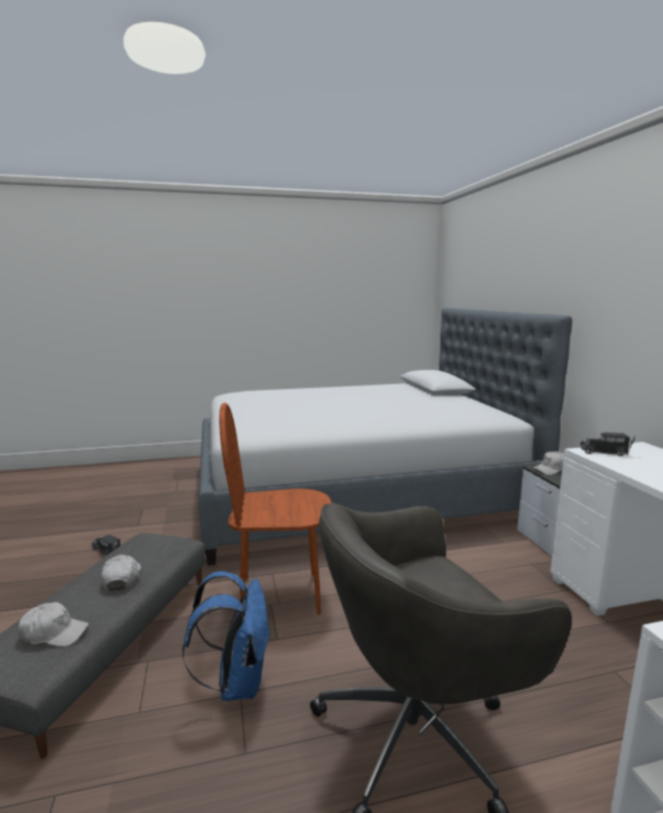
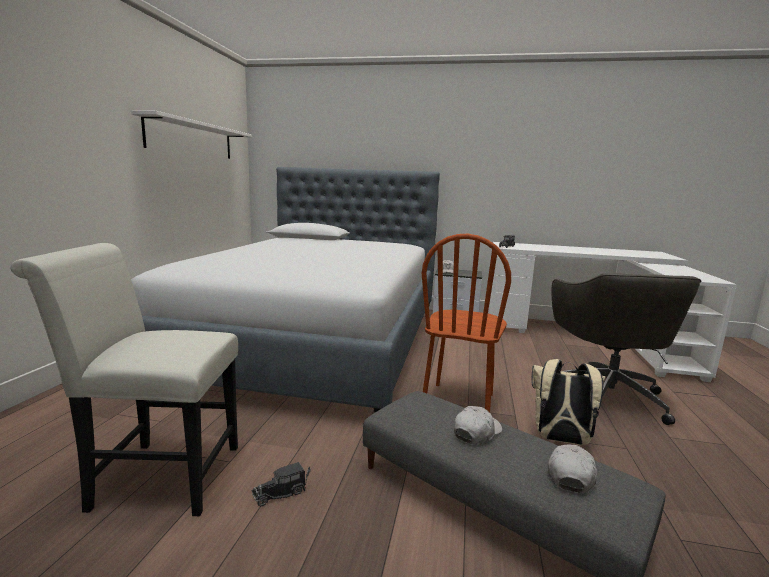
camera: 65 degrees left, 0 degrees up
(117, 512) = (157, 476): none -> white chair
(121, 578) = (476, 432): white cap -> white cap turned 120 degrees clockwise
(237, 681) = (560, 440): blue backpack -> beige backpack
(347, 288) = (191, 139): none -> white shelf

